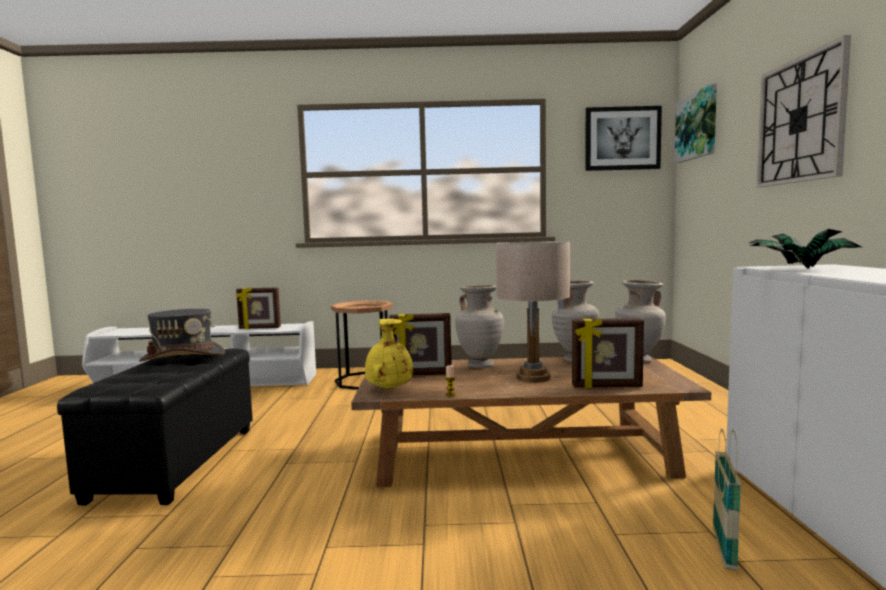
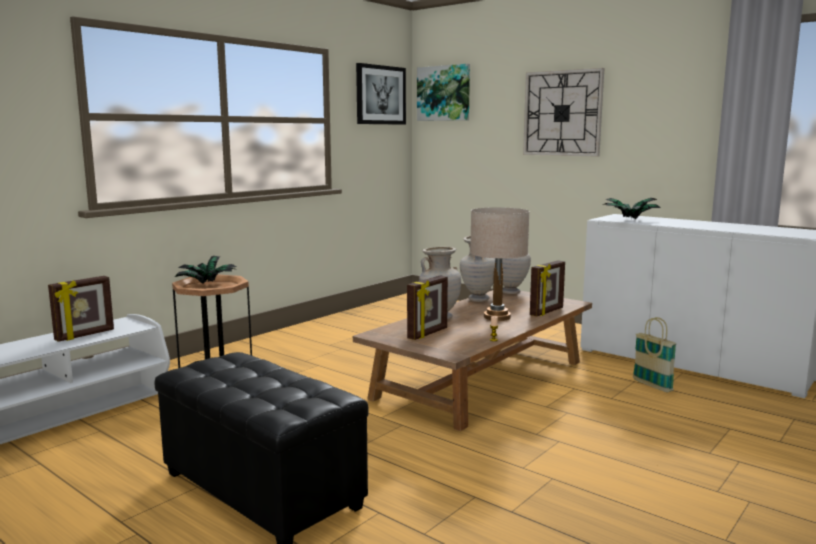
camera: 50 degrees left, 5 degrees up
(183, 357) = (230, 372): grey hat -> none
(366, 306) = (208, 284): none -> potted plant
(388, 389) = (445, 348): yellow vase -> none

